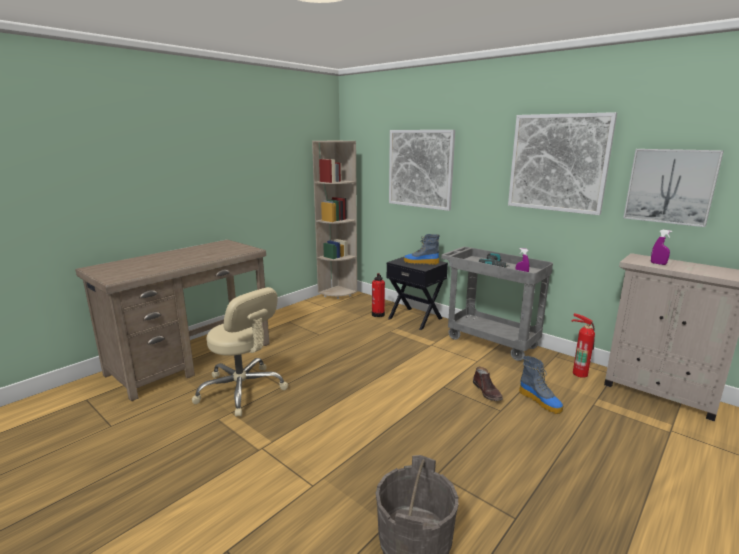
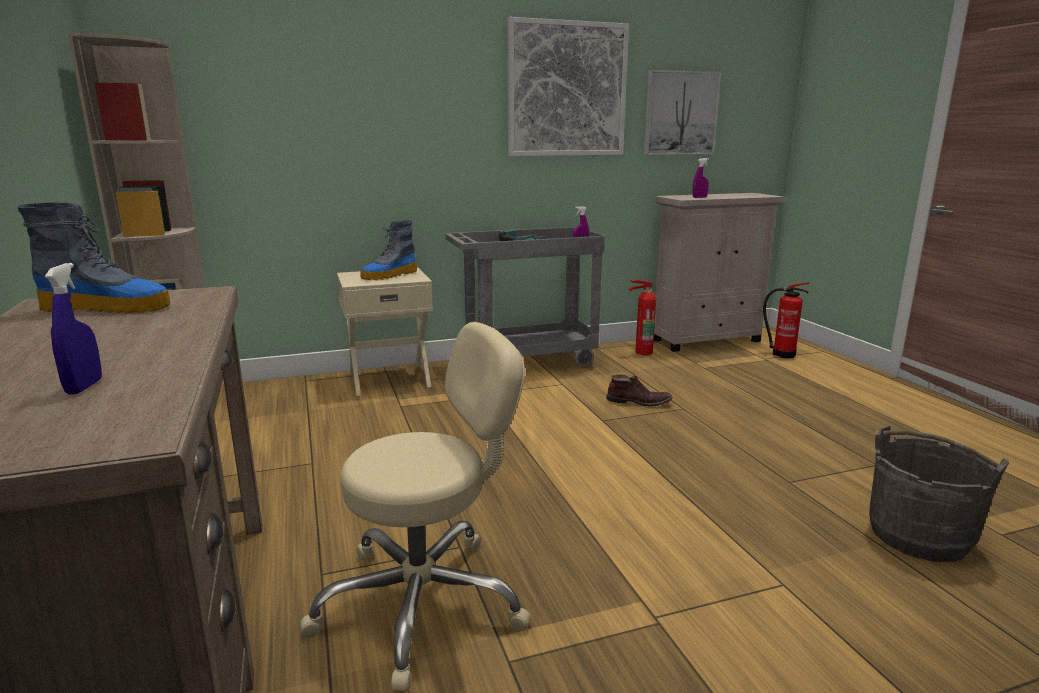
camera: 60 degrees left, 0 degrees up
(147, 267) = (84, 387): none -> blue spray bottle
(378, 314) = (326, 397): fire extinguisher -> fire extinguisher (781, 354)
(415, 318) = (389, 379): black nightstand -> beige nightstand
(420, 169) = (337, 107): picture -> none
(540, 401) = (680, 385): boot -> boot (108, 308)

